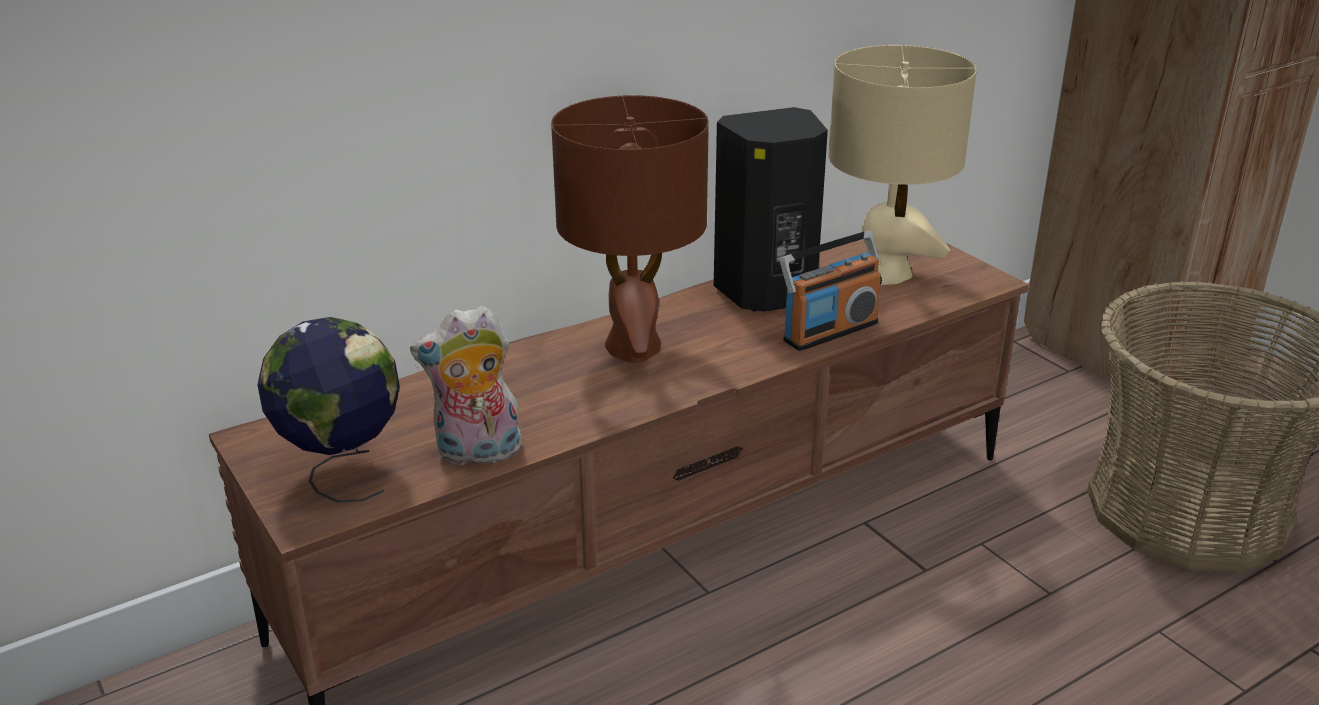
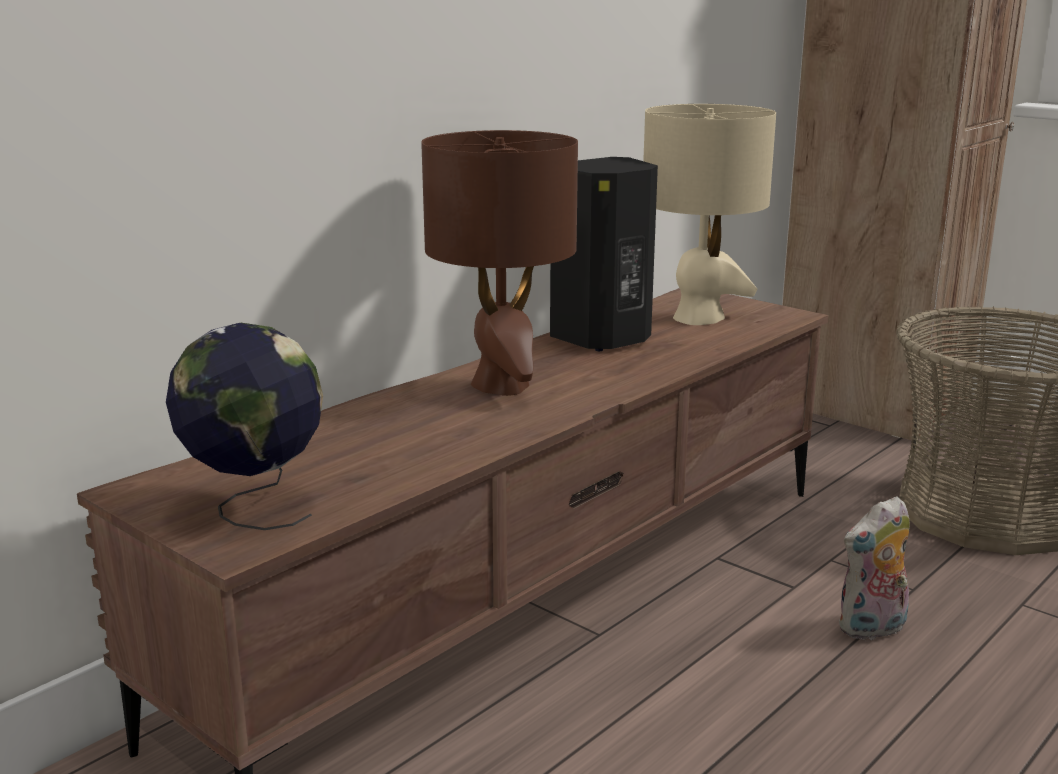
camera: 15 degrees left, 10 degrees down
(477, 454) = (395, 476): plush toy -> plush toy (872, 629)
(829, 331) = (679, 358): radio -> none

